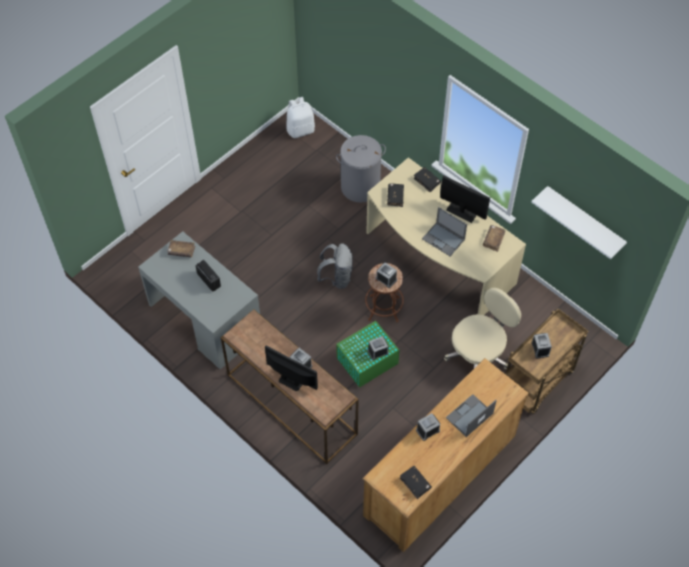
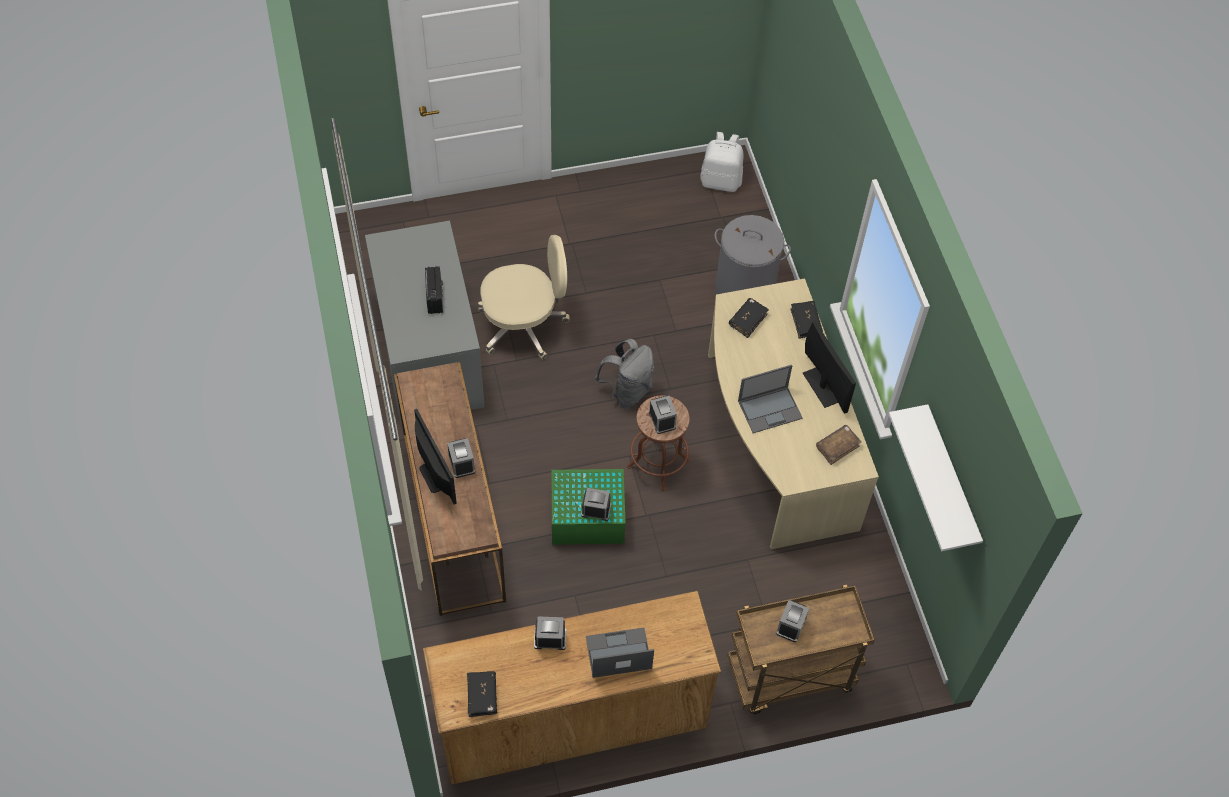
camera: 30 degrees right, 0 degrees up
(181, 251) = (429, 244): brown book -> none
(444, 239) = (770, 409): laptop -> laptop turned 90 degrees counterclockwise
(478, 354) = (738, 593): beige office chair -> beige office chair (524, 325)

